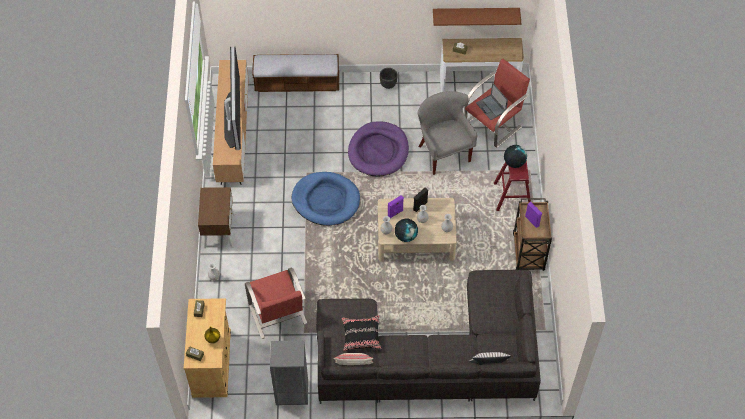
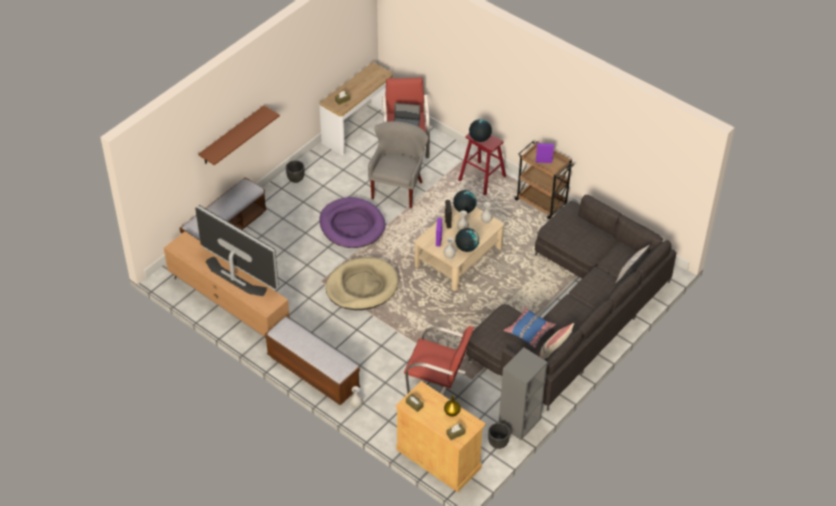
camera: 50 degrees left, 10 degrees down
(219, 230) = (313, 372): brown nightstand -> bench
(259, 392) = (498, 443): none -> black planter
(326, 200) = (362, 286): blue dog bed -> beige dog bed
(361, 335) = (529, 331): black pillow -> blue pillow
(443, 152) = (398, 189): grey armchair -> grey armchair turned 90 degrees clockwise
(443, 207) = (464, 209): none -> globe
(475, 14) = (337, 58): brown shelf -> brown shelf (232, 136)

